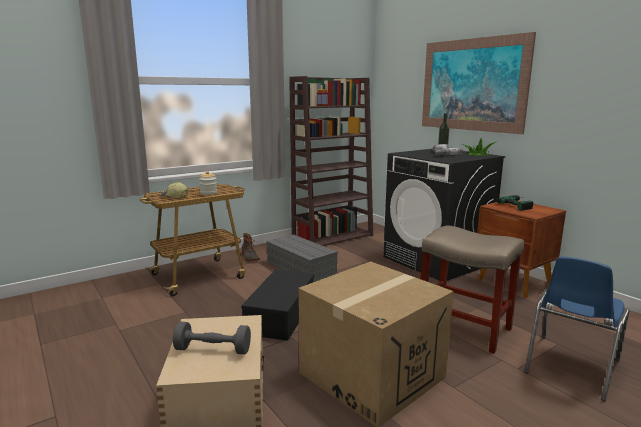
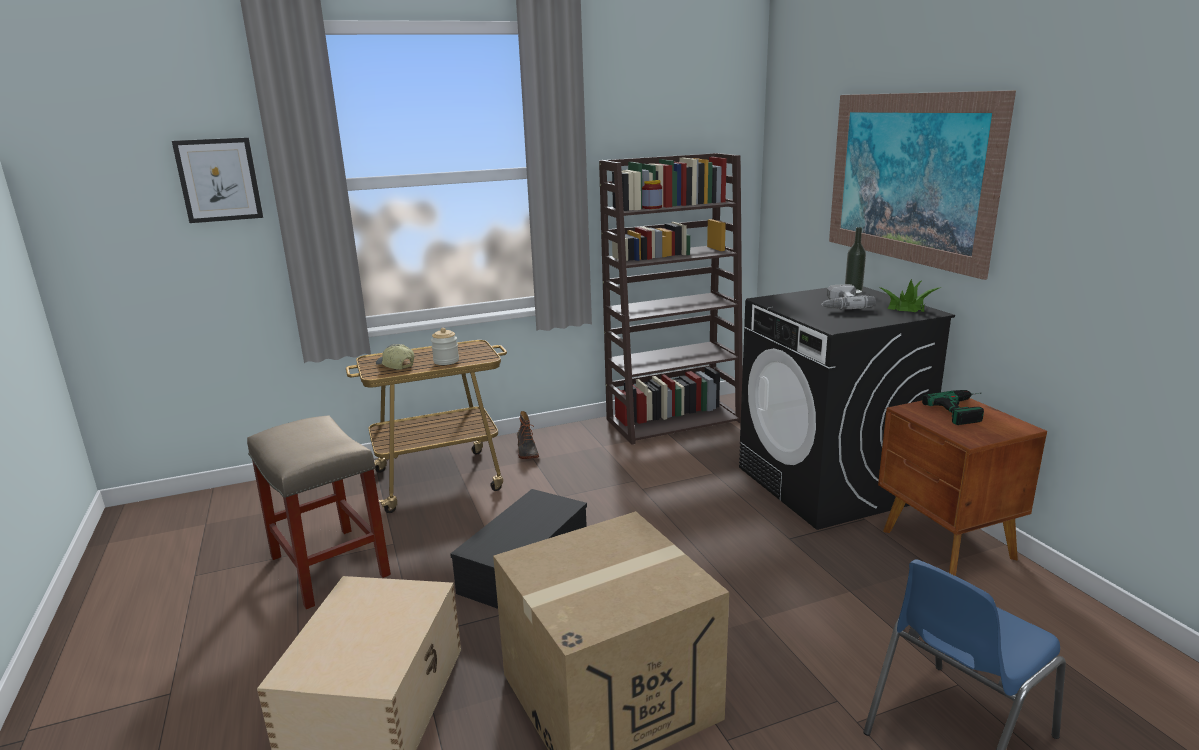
camera: 15 degrees right, 5 degrees up
(47, 69) = (219, 180): none -> picture
(213, 350) = (356, 638): grey dumbbell -> none
(302, 268) = (597, 479): grey storage box -> none
(465, 328) = (807, 629): beige stool -> beige stool (330, 566)

